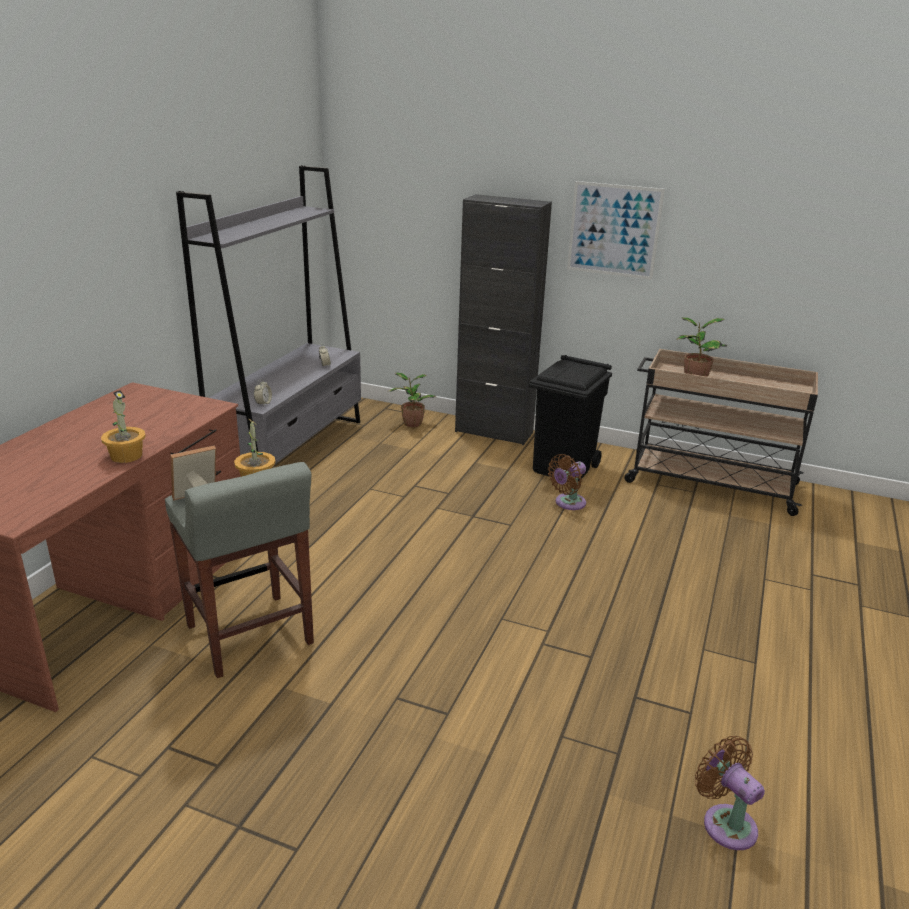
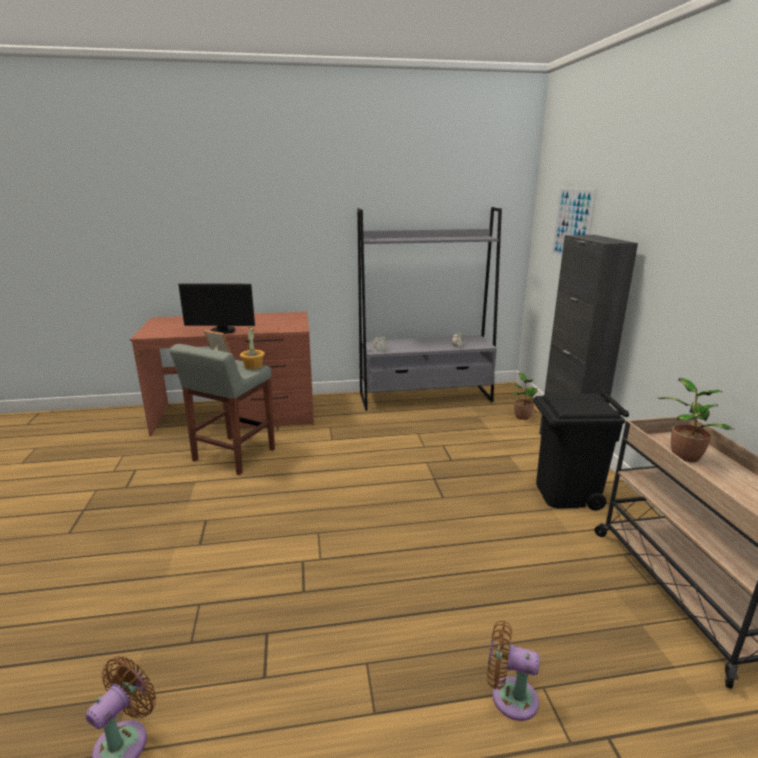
camera: 60 degrees right, 5 degrees down
(126, 456) = (222, 331): potted plant -> monitor
(568, 503) = (511, 513): brown fan -> brown fan (509, 696)
(614, 230) = (683, 277): picture -> picture (572, 224)

